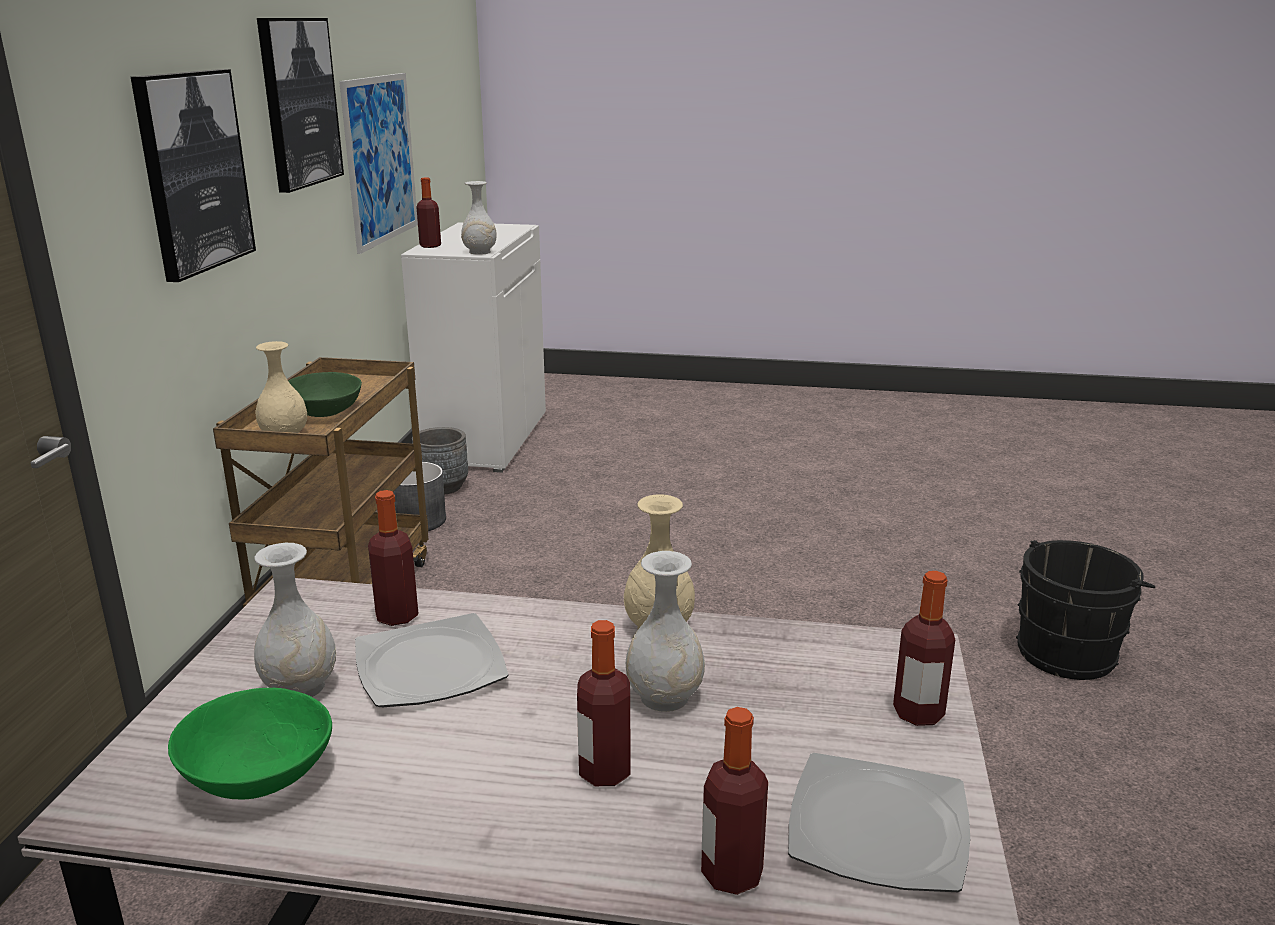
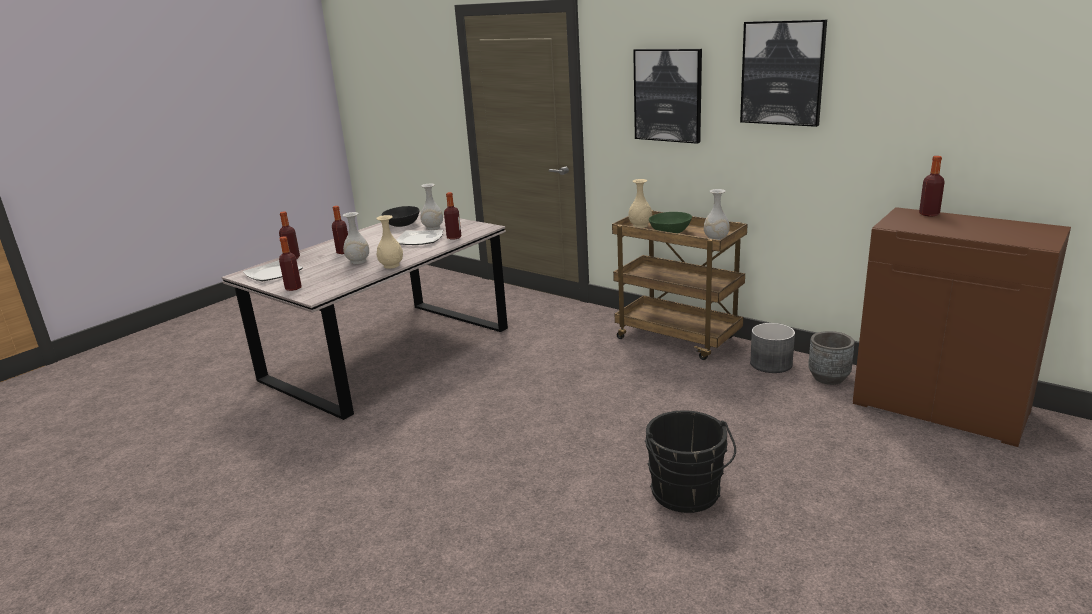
camera: 120 degrees right, 0 degrees up
(256, 776) = (402, 224): green bowl -> black bowl
(380, 159) = (907, 130): picture -> none
(479, 252) = (895, 225): white vase -> white vase (715, 239)
(485, 438) = (941, 407): white cabinet -> brown cabinet
(1069, 652) = (396, 566): black bucket -> black bucket (687, 495)

